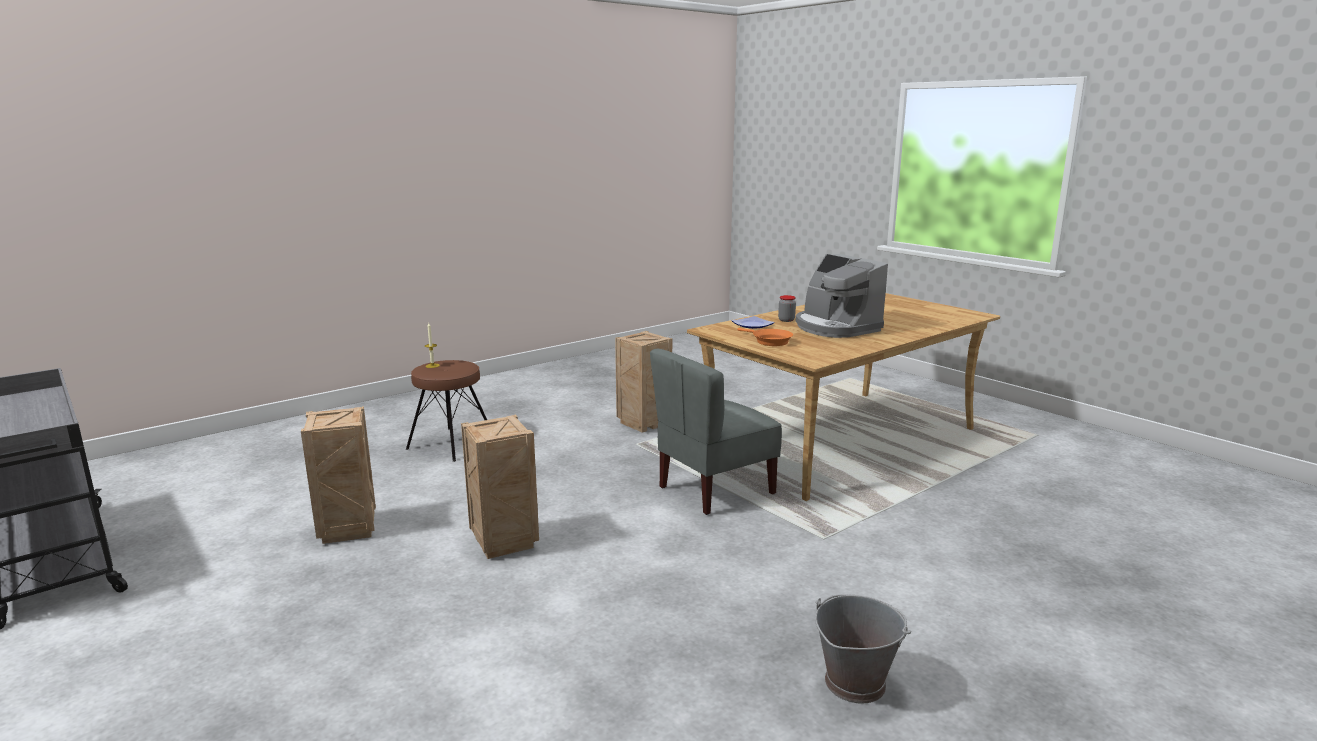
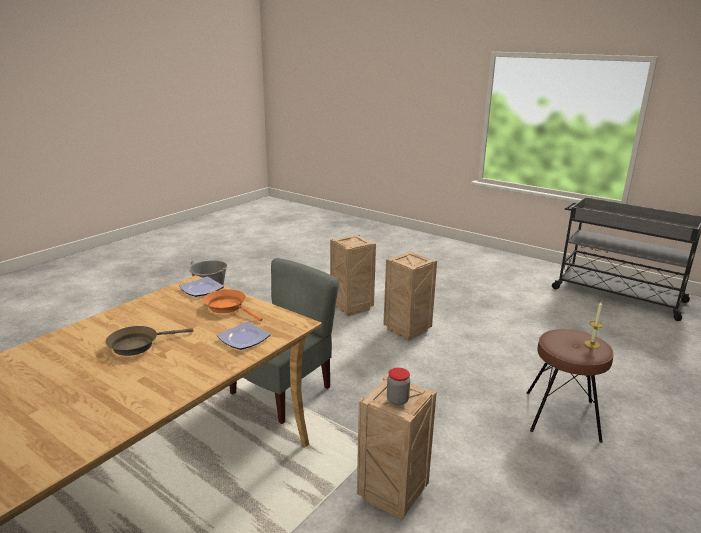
camera: 165 degrees right, 5 degrees up
(349, 530) = (506, 326): crate -> crate (350, 307)
(786, 320) = (196, 358): jar -> jar (397, 400)
(801, 354) = (201, 290): none -> plate
(835, 327) = (138, 345): coffee machine -> brown frying pan

